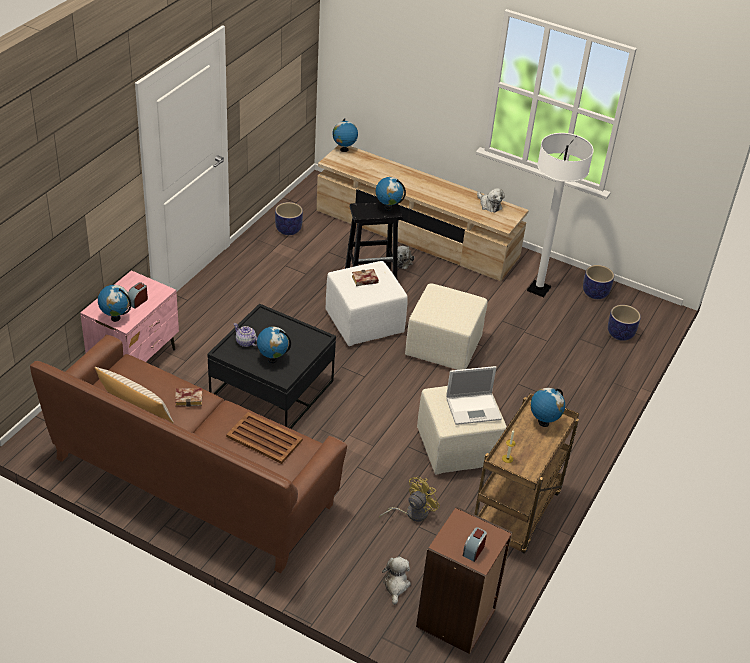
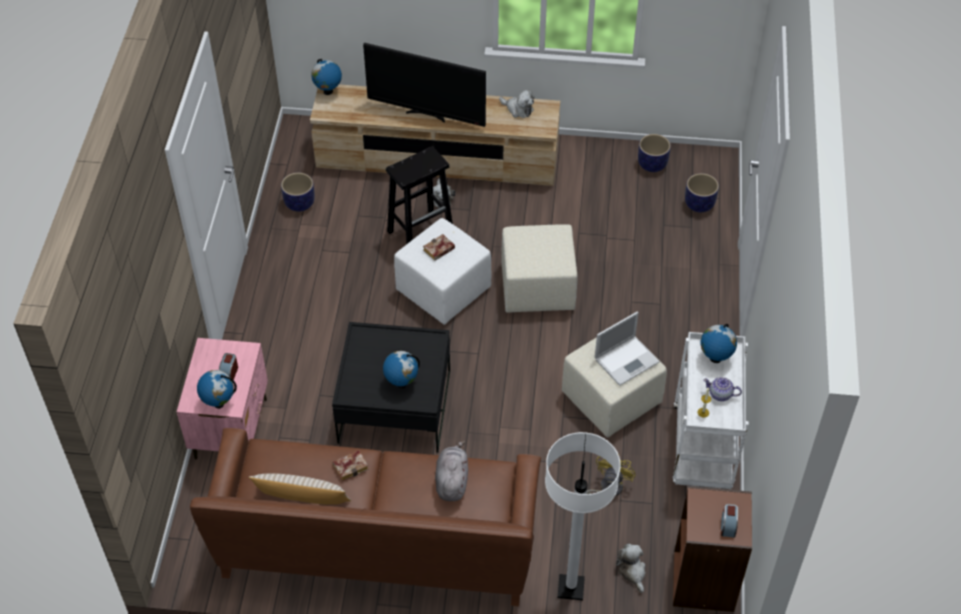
camera: 20 degrees left, 10 degrees up
(246, 342) = (362, 374): teapot -> teapot (720, 394)
(264, 438) = (452, 480): brown tray -> grey plush toy
(388, 208) = (428, 158): globe -> none
(412, 187) = (427, 115): none -> television
(517, 515) = (703, 449): brown cart -> white cart
(538, 289) = (595, 181): white floor lamp -> white floor lamp (571, 588)

